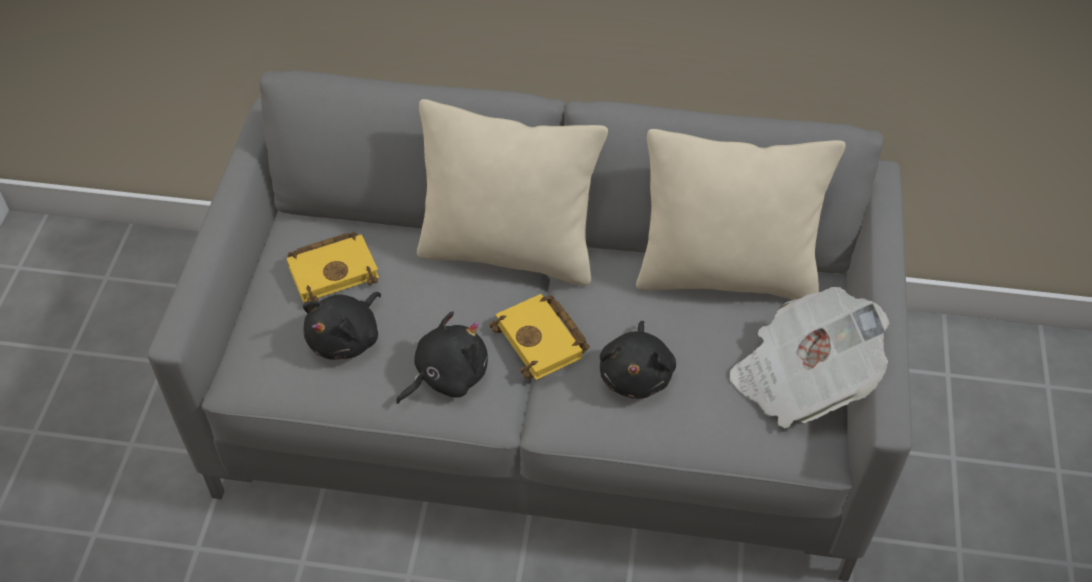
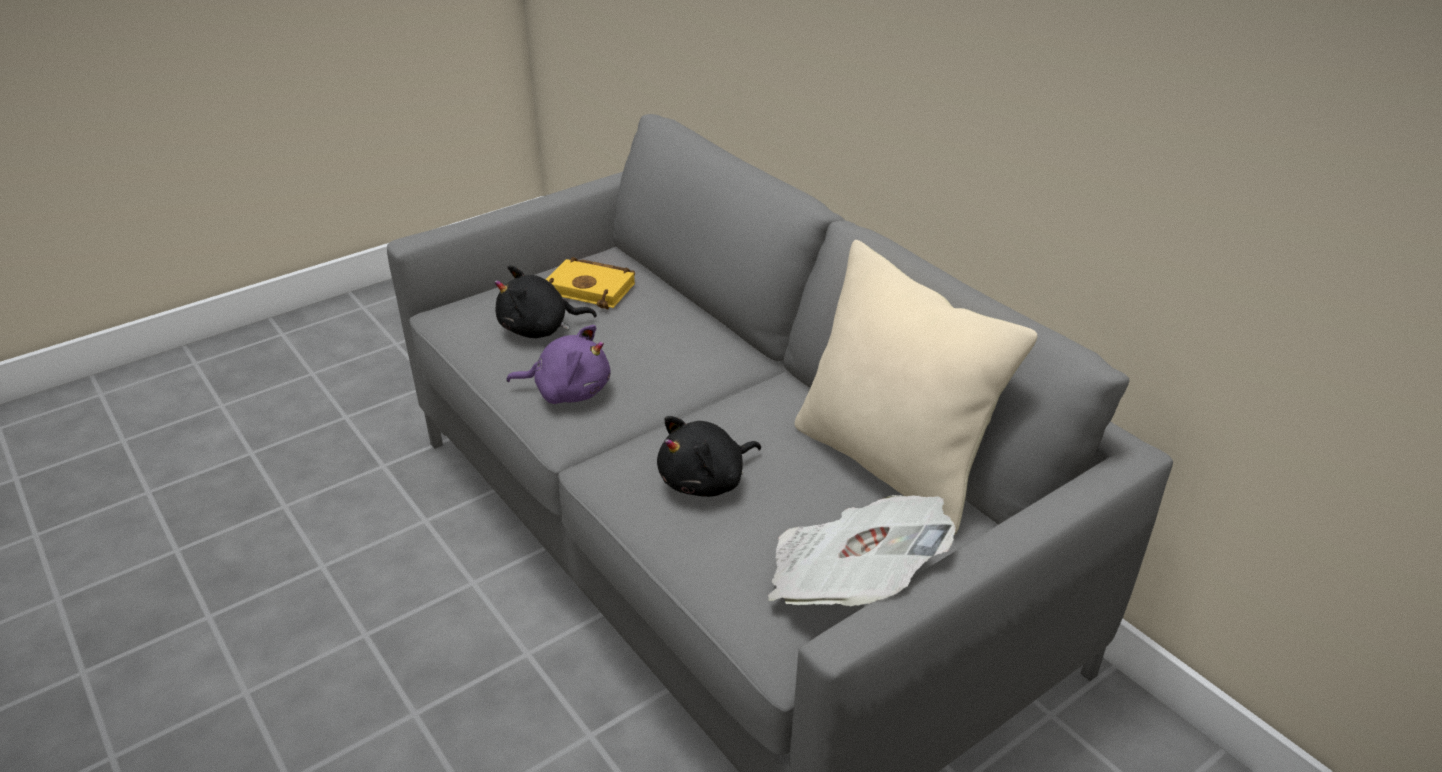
camera: 45 degrees right, 15 degrees down
(447, 376) = (568, 391): black plush toy -> purple plush toy
(509, 252) = (730, 347): beige pillow -> none
(543, 341) = (668, 414): yellow book -> none

